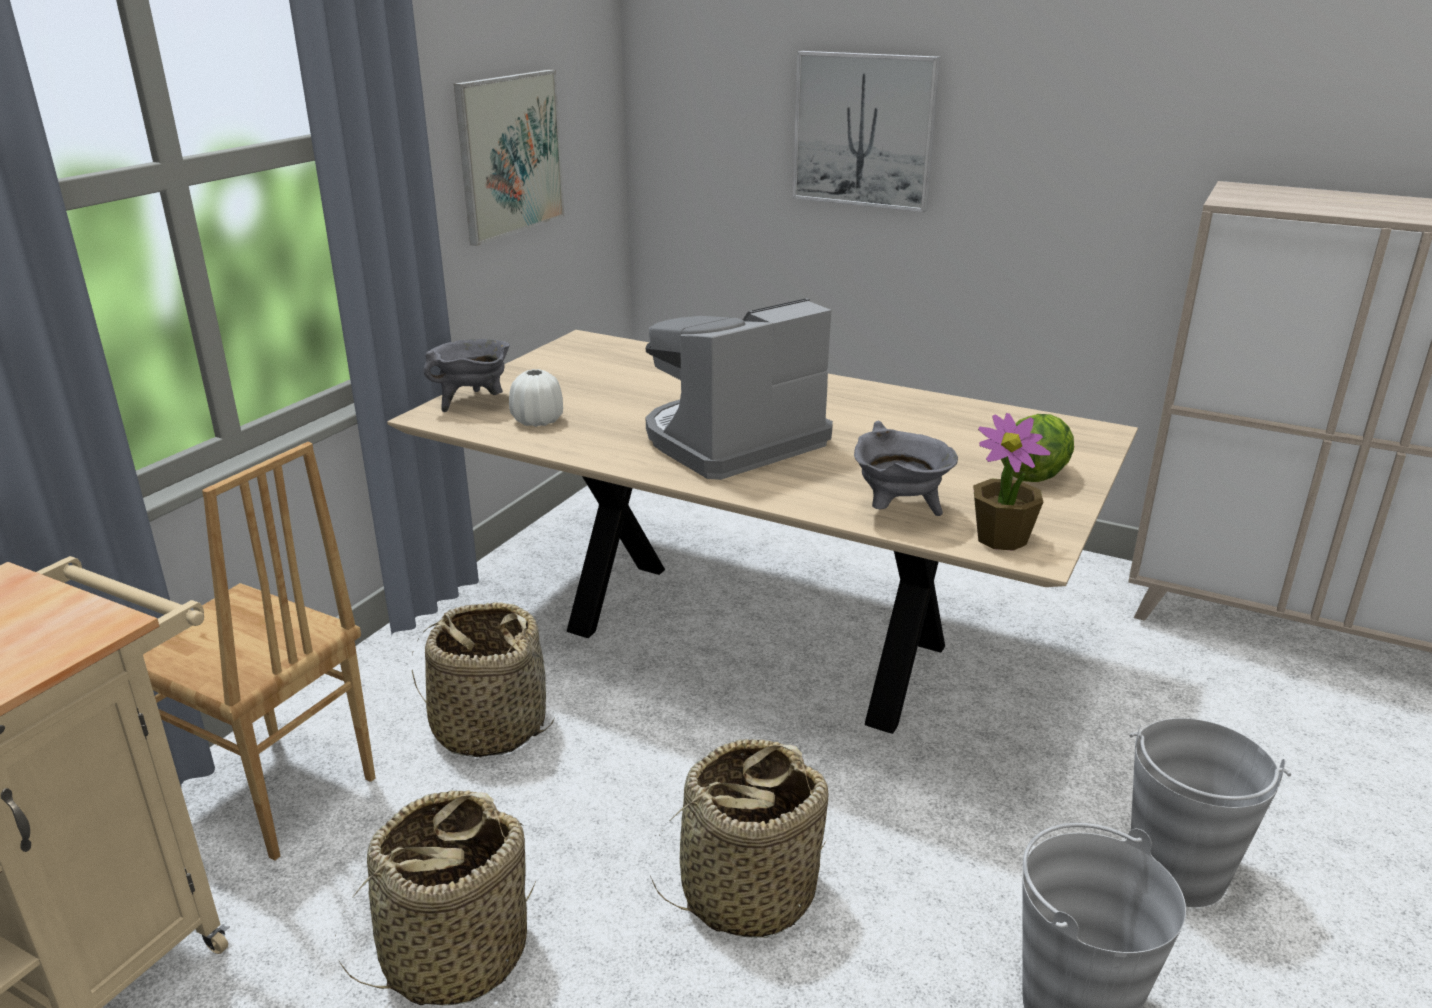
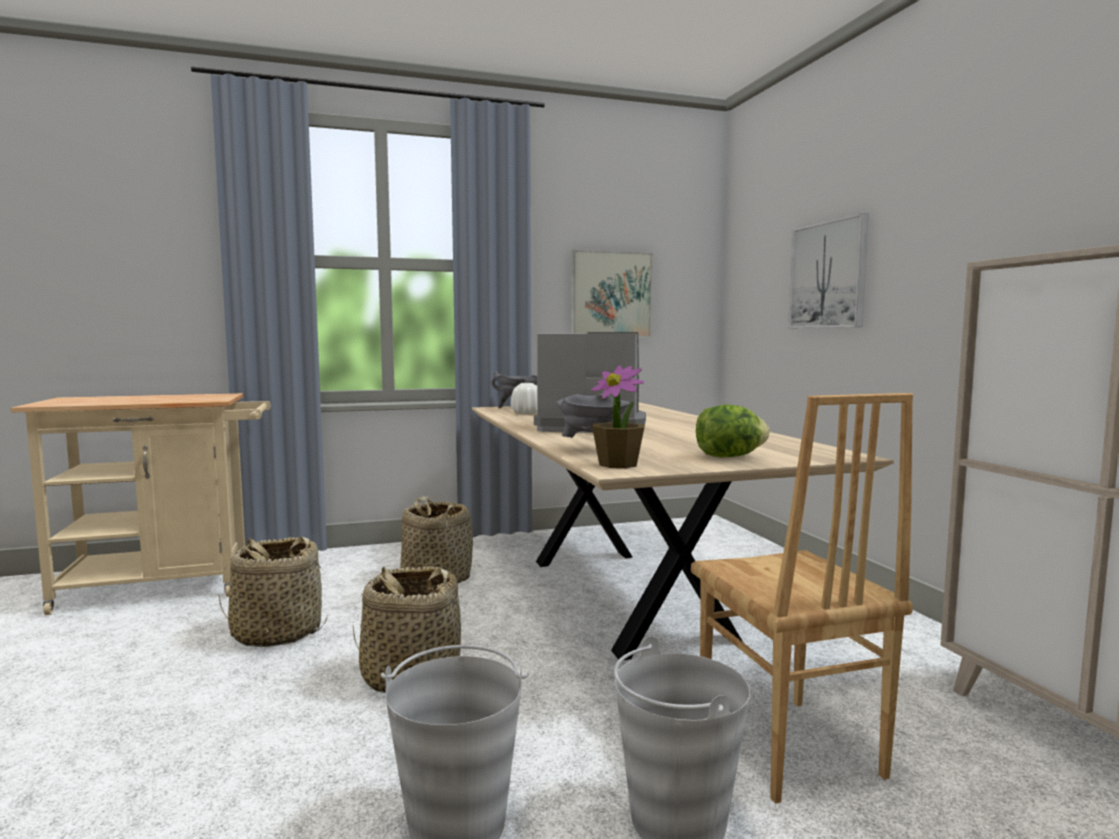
camera: 45 degrees right, 20 degrees down
(273, 795) = (329, 566): brown chair -> brown chair (786, 748)

